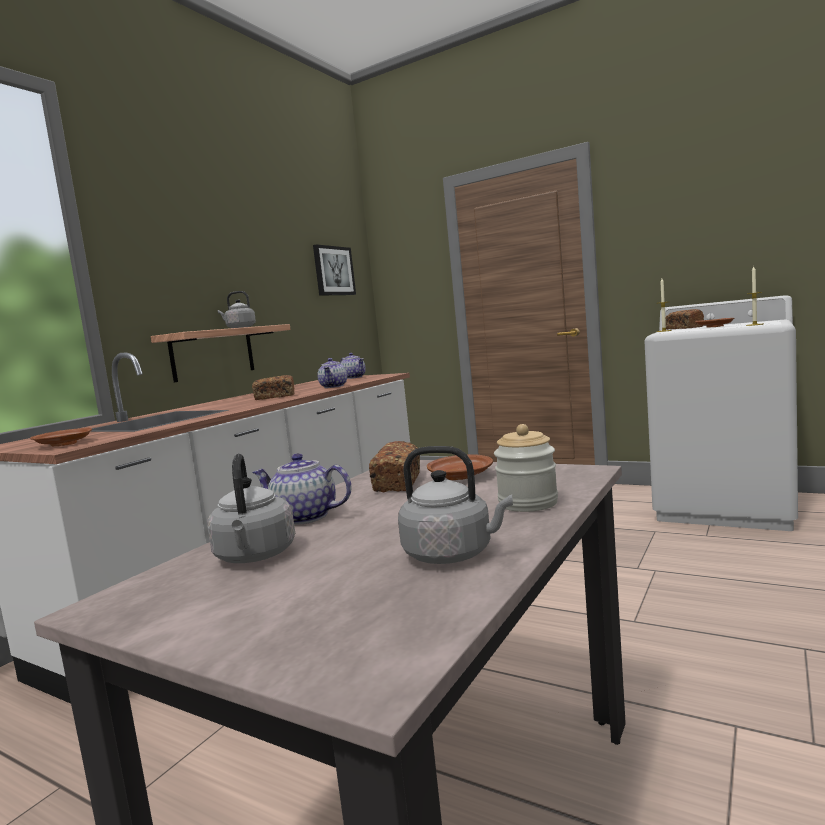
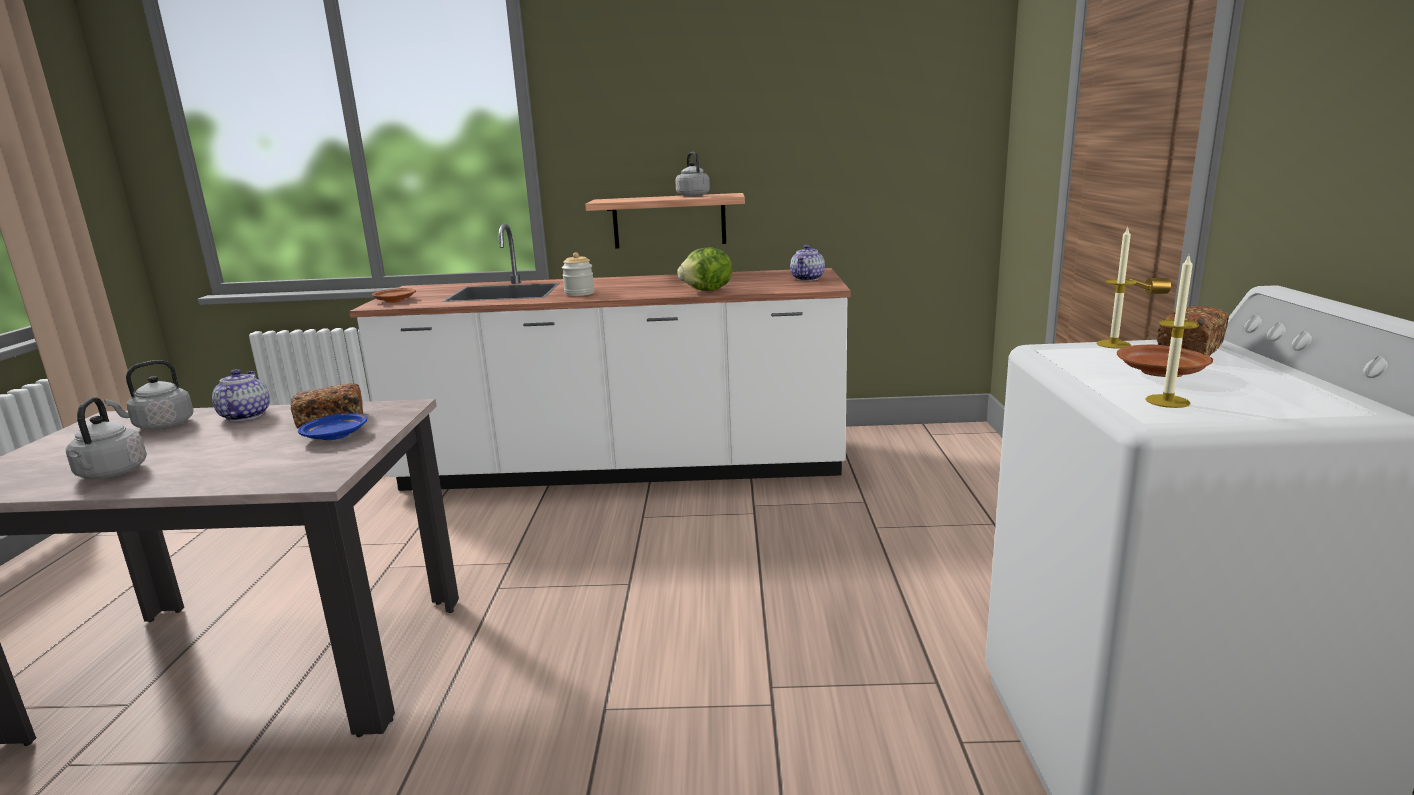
camera: 60 degrees right, 10 degrees up
(275, 397) = (630, 290): bread -> none
(333, 271) = (908, 108): picture -> none
(334, 386) = (707, 291): teapot -> lettuce
(460, 476) = (336, 436): brown plate -> blue plate
(528, 503) = (220, 474): jar -> jar (579, 293)

